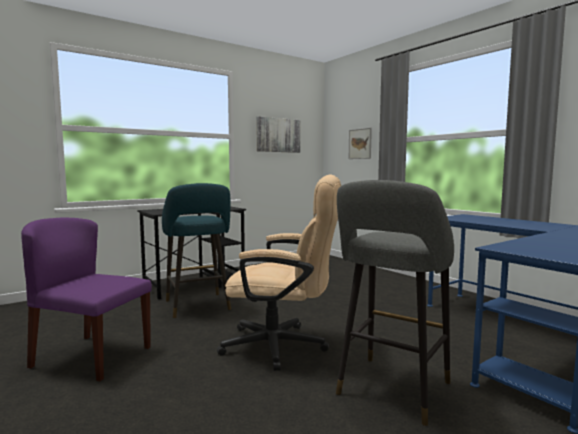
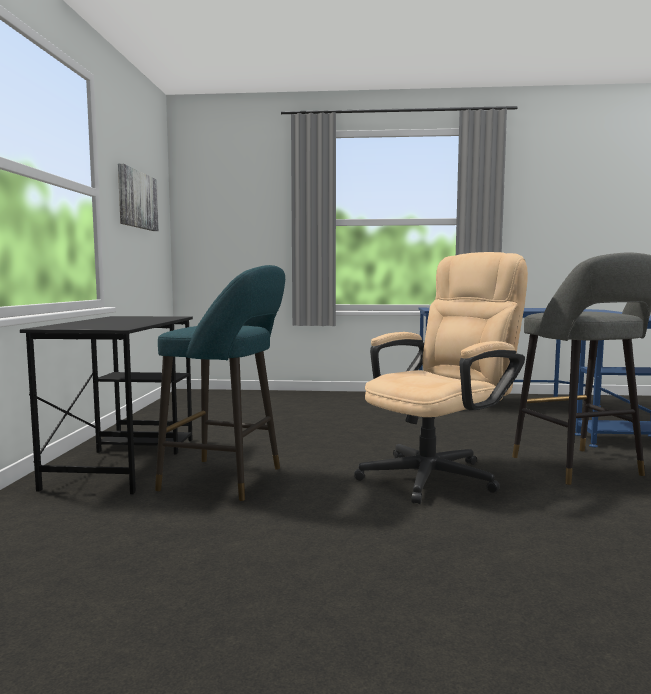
camera: 50 degrees left, 0 degrees up
(91, 357) = (299, 579): purple chair -> none
(360, 144) = (247, 224): picture -> none

